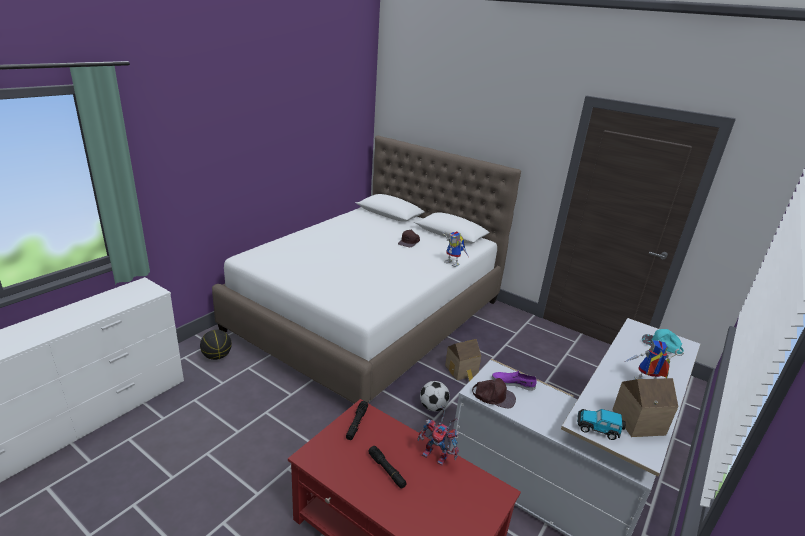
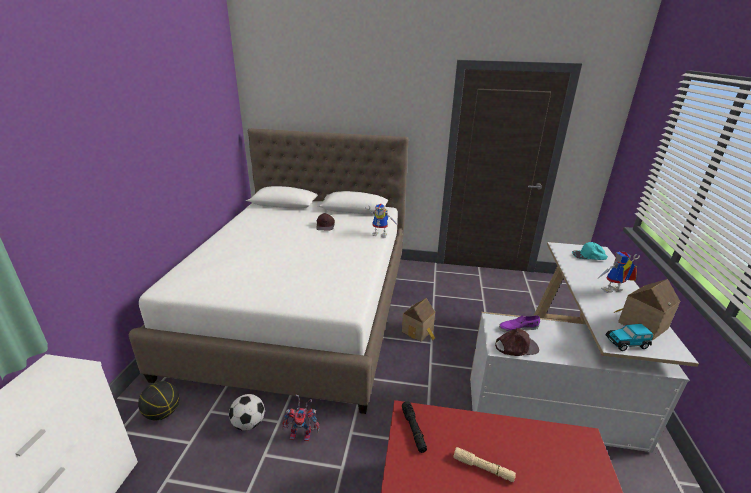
camera: 25 degrees left, 0 degrees up
(387, 470) = (483, 468): black flashlight -> beige flashlight
(433, 407) = (420, 375): football -> football (249, 423)
(438, 455) = (510, 427): toy robot -> toy robot (303, 433)

